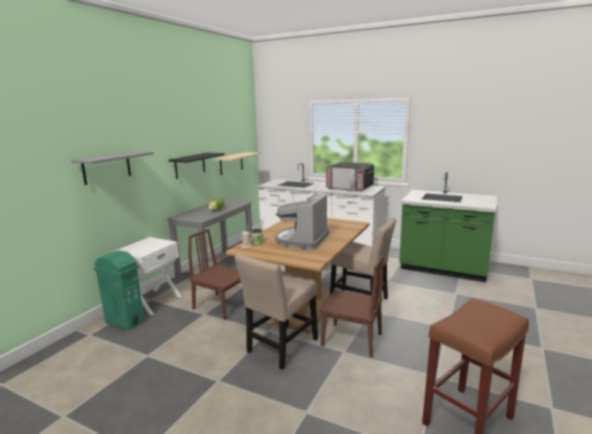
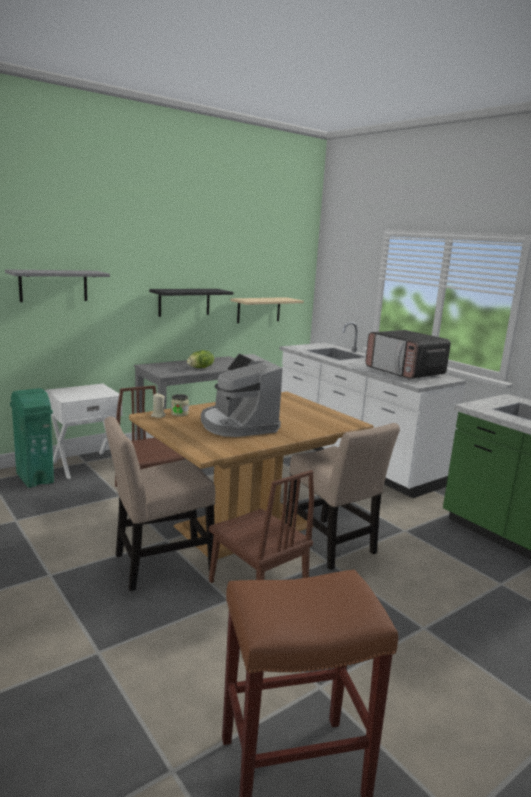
camera: 25 degrees right, 0 degrees up
(302, 240) = (237, 424): coffee machine -> coffee machine turned 75 degrees counterclockwise

